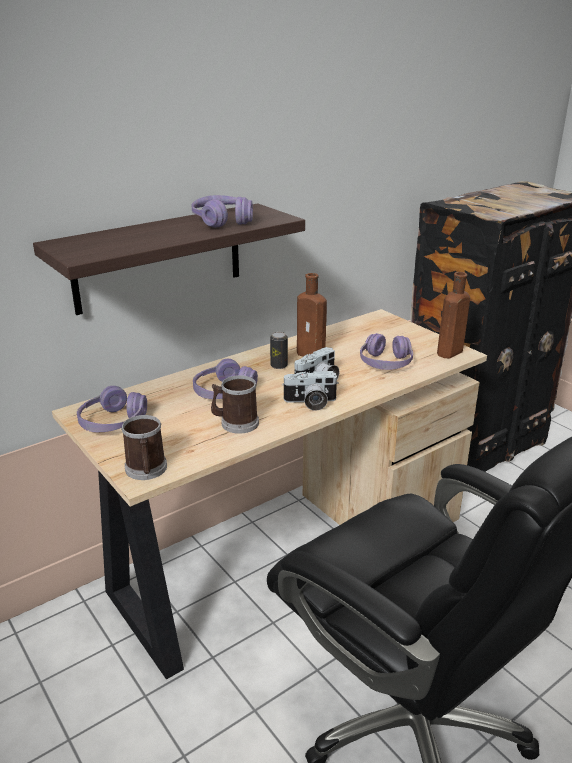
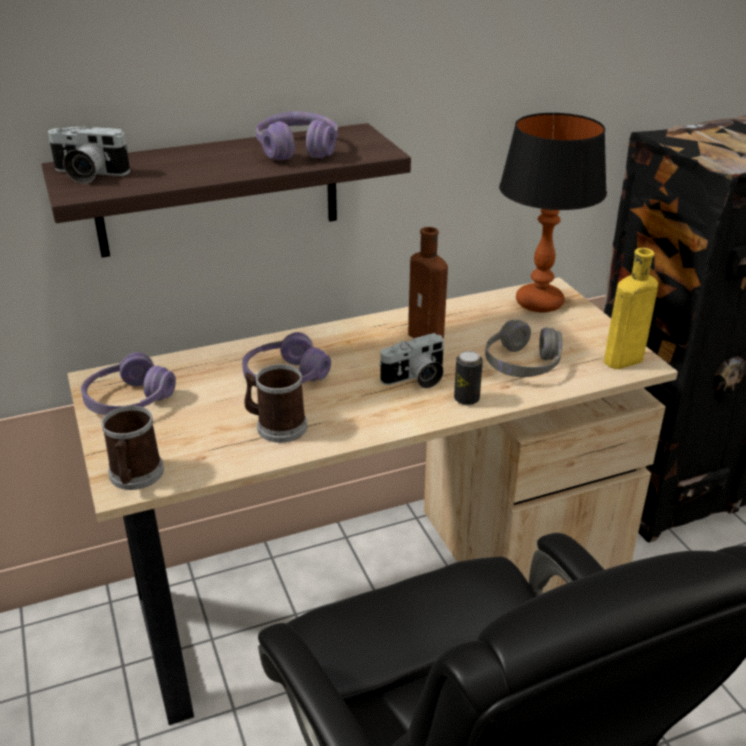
camera: 15 degrees right, 5 degrees up
(279, 365) = (374, 348): can -> can (466, 399)
(310, 403) = (388, 411): camera -> camera (87, 175)
(376, 325) = (539, 302): none -> table lamp
(385, 363) = (522, 364): purple headphones -> grey headphones
(448, 353) = (621, 361): brown bottle -> yellow bottle

